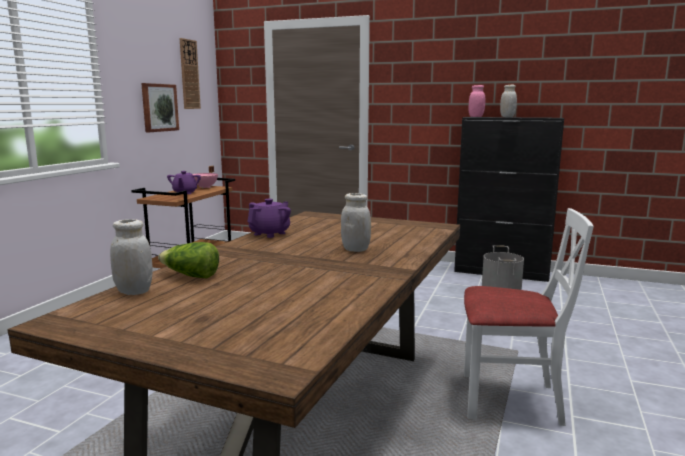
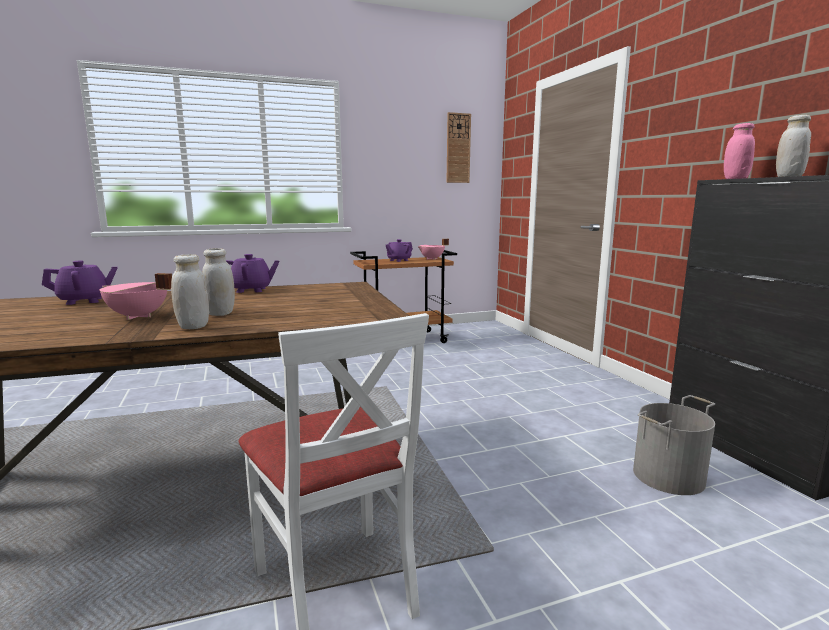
camera: 50 degrees right, 0 degrees up
(134, 291) = (34, 300): white jar -> white jar (193, 326)
(159, 107) = (412, 180): picture -> none
(191, 276) = (84, 301): lettuce -> purple teapot
(319, 267) = (137, 316): none -> pink cooking pot

